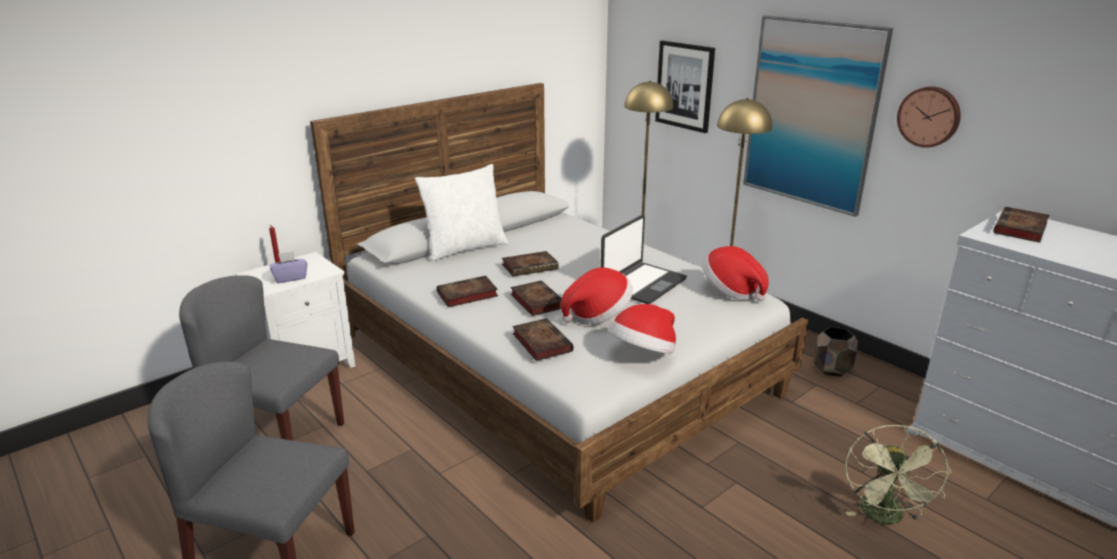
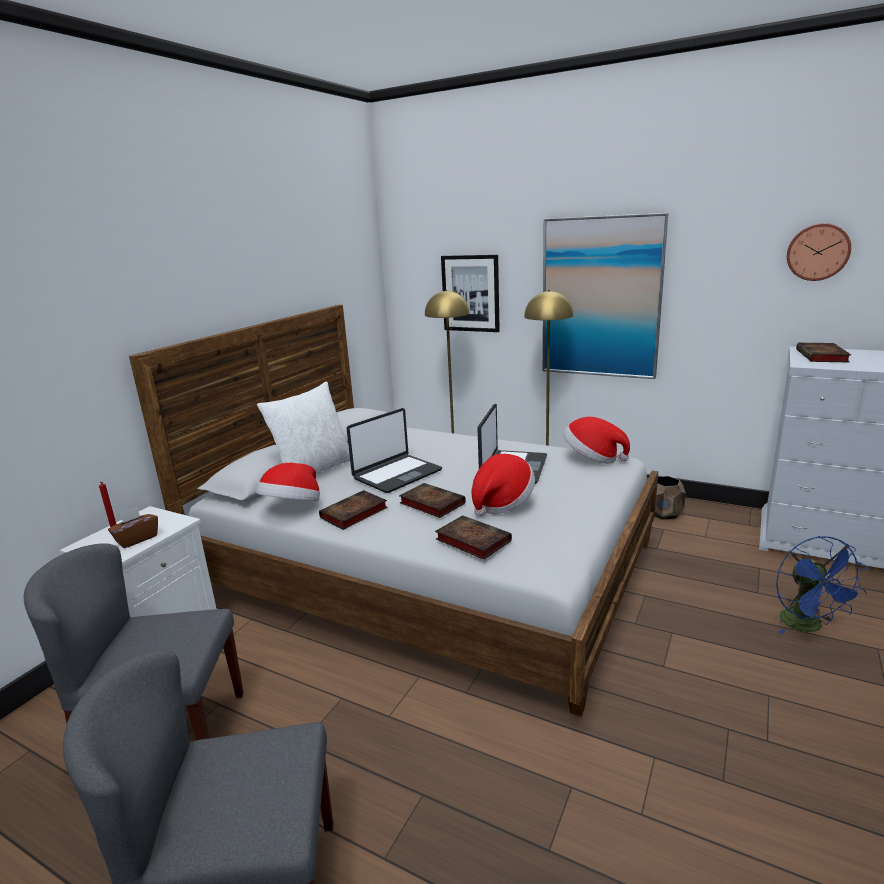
camera: 20 degrees left, 5 degrees down
(290, 278) = (137, 539): purple tissue box -> brown tissue box
(531, 267) = (396, 474): book -> laptop
(643, 353) = (574, 527): hat -> hat (293, 508)
(885, 517) = (808, 626): green fan -> blue fan
(929, 116) = (710, 282): wall clock -> wall clock (817, 252)

